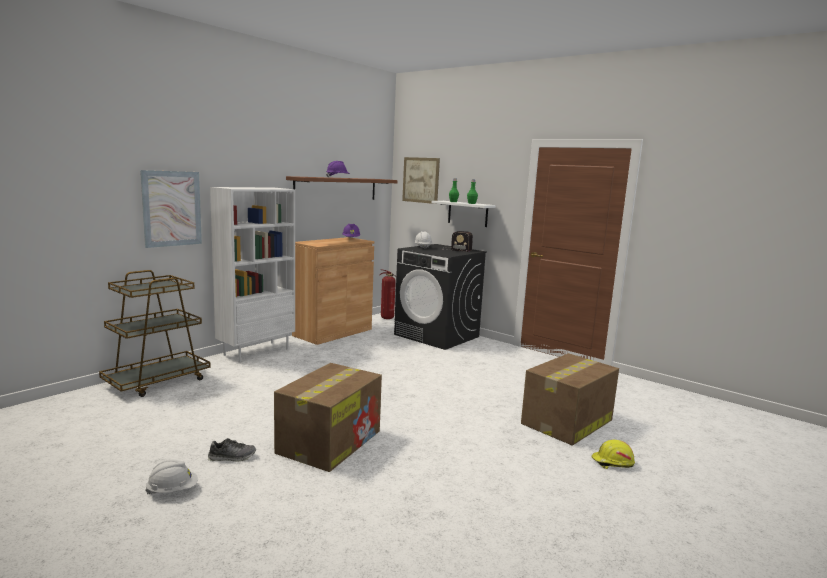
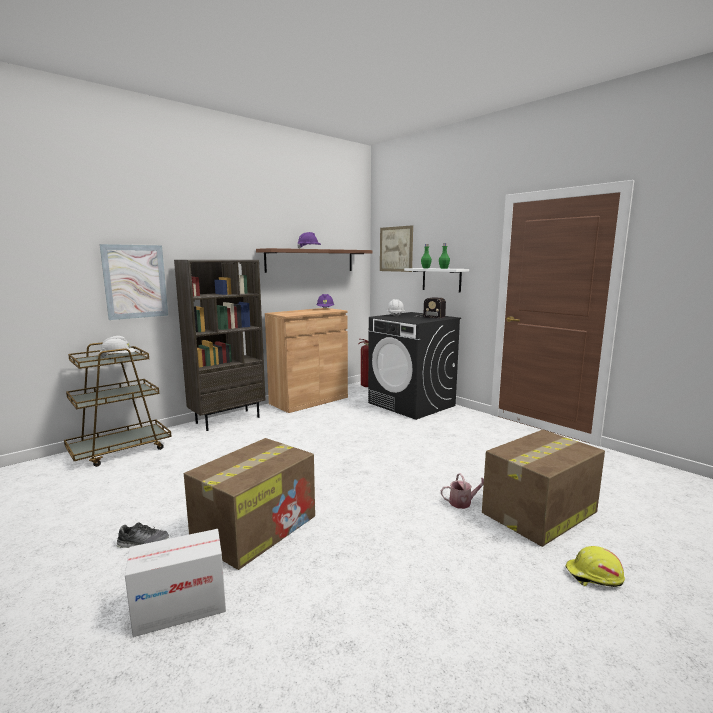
camera: 10 degrees right, 0 degrees up
(173, 490) = (58, 586): white hard hat -> white hard hat (118, 357)
(256, 351) = (228, 420): white bookcase -> brown bookcase
(293, 499) = (180, 608): none -> cardboard box
(504, 417) = (463, 502): none -> watering can

